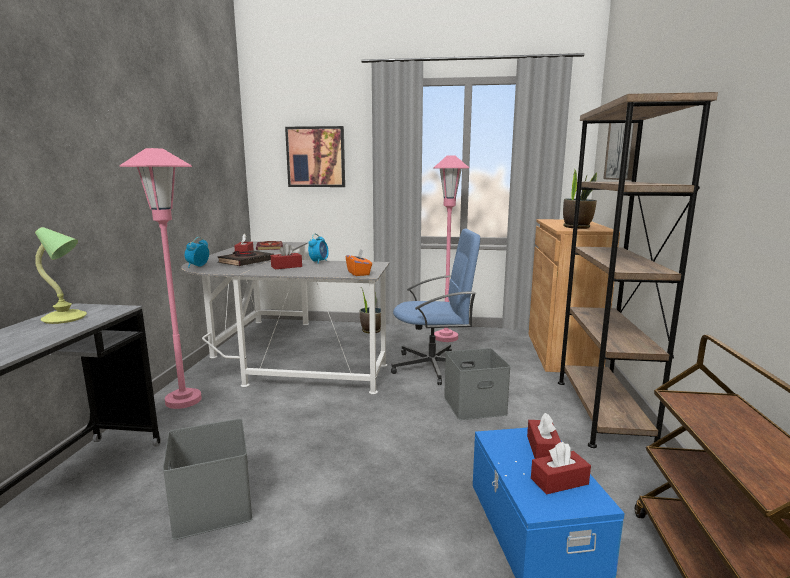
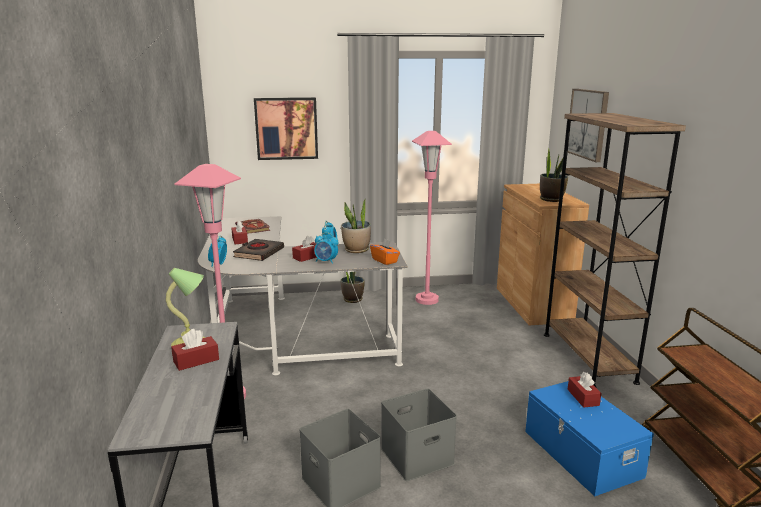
camera: 15 degrees left, 5 degrees up
(299, 270) = (326, 261): none -> alarm clock
(342, 265) = (356, 250): none -> potted plant
(433, 367) = (434, 332): blue office chair -> none
(475, 405) = (490, 364): grey storage box -> grey storage box (417, 455)
(559, 481) = (605, 419): red tissue box -> red tissue box (196, 360)

